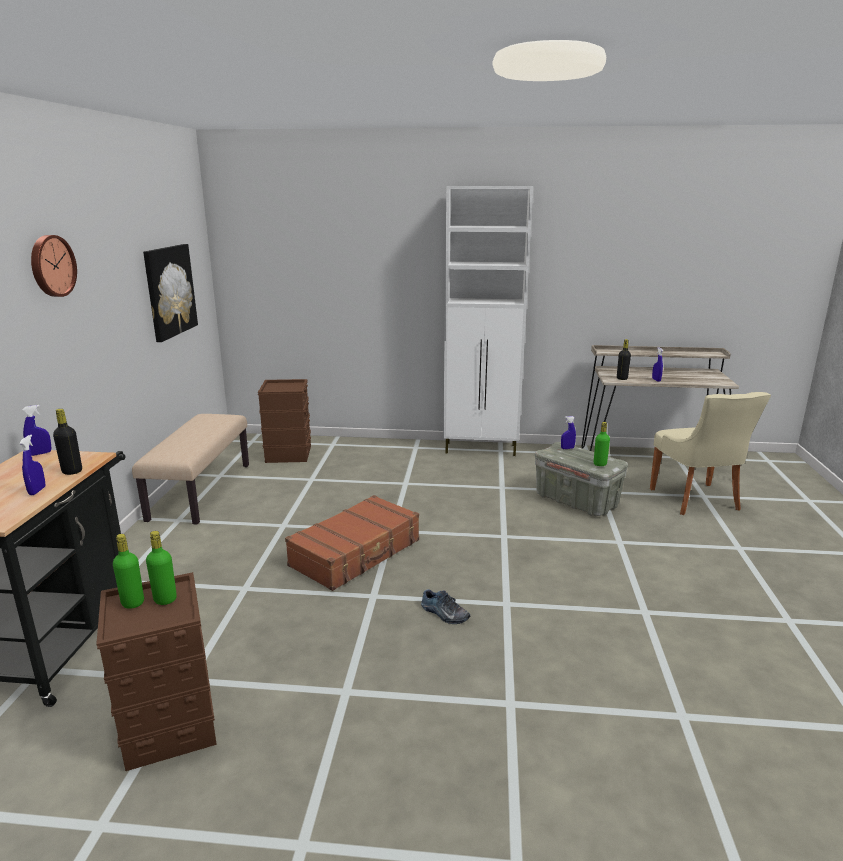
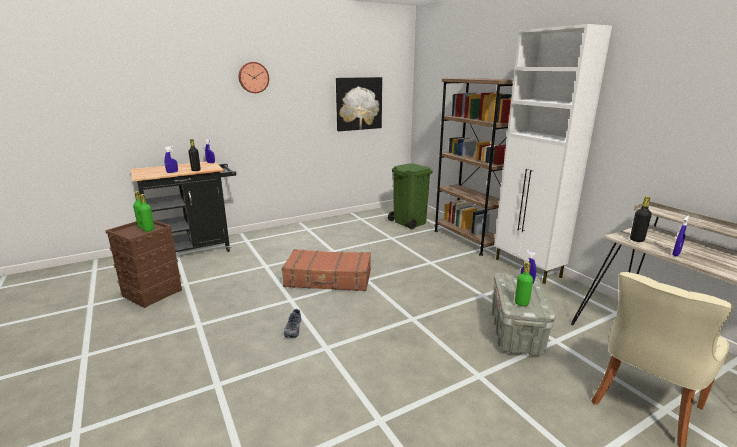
camera: 55 degrees right, 0 degrees up
(200, 491) = (339, 222): beige bench -> none
(288, 454) = (409, 222): brown storage box -> green trash can
(384, 446) = (467, 239): none -> brown bookcase

